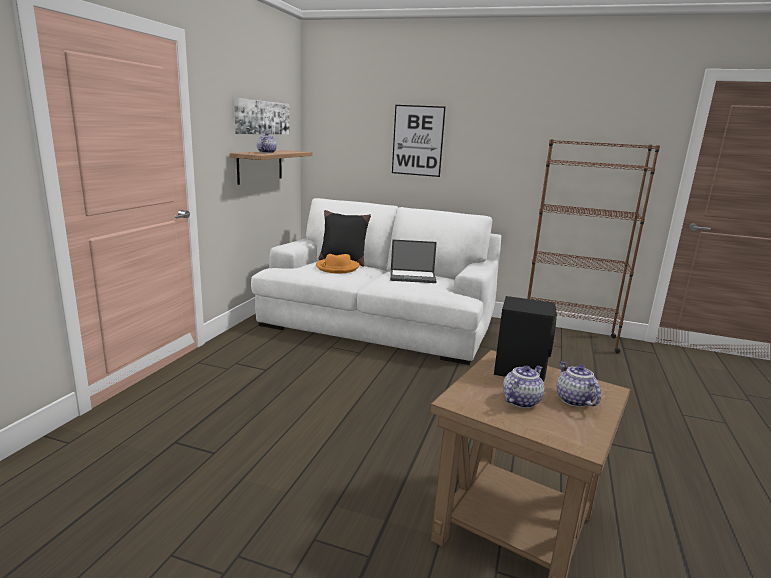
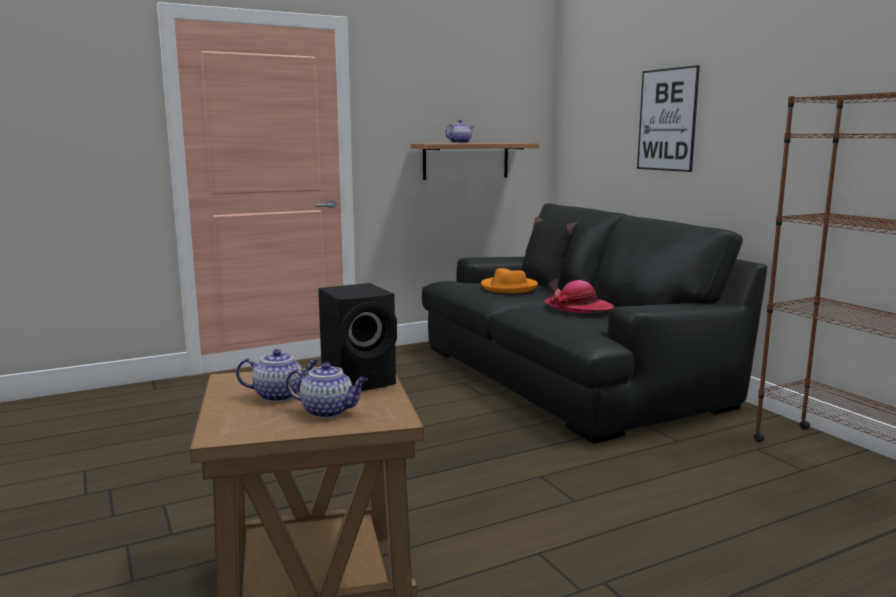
camera: 45 degrees right, 5 degrees down
(262, 117) = (472, 103): picture -> none
(379, 322) = (569, 374): white sofa -> black sofa
(413, 276) = (578, 307): laptop -> hat
(573, 399) = (328, 411): teapot -> teapot turned 75 degrees clockwise

